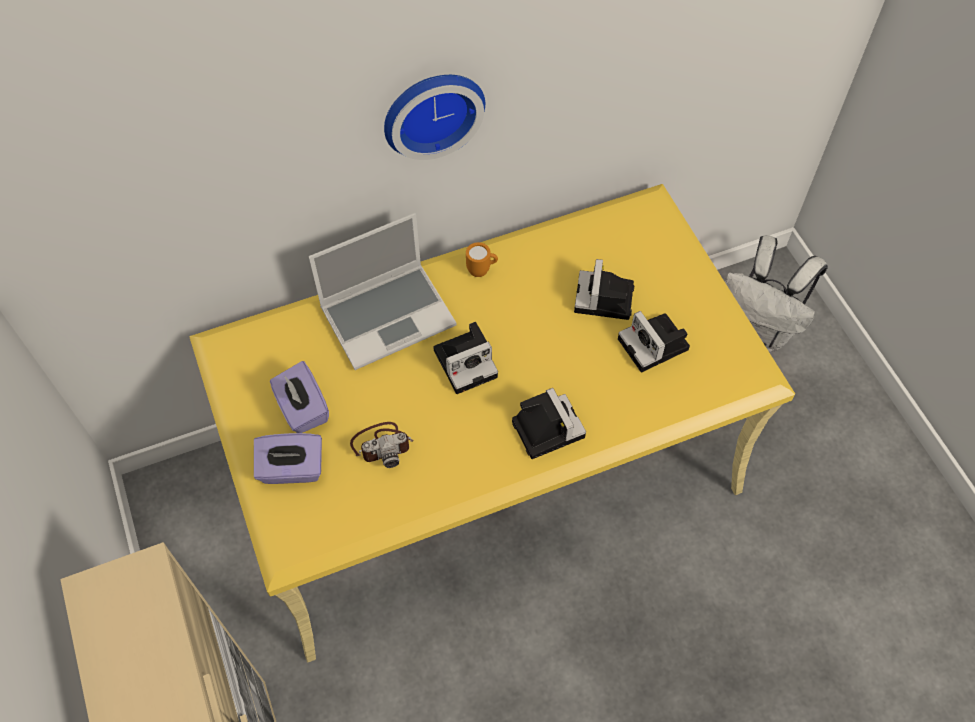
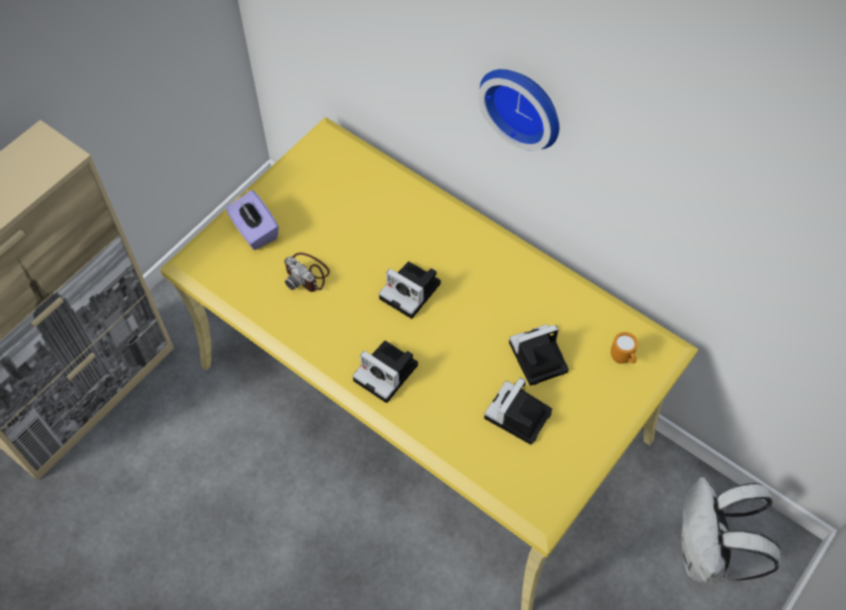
camera: 60 degrees right, 0 degrees up
(302, 409) = (306, 211): purple tissue box -> none
(388, 315) = (419, 220): laptop -> none
(482, 270) = (503, 259): orange mug -> orange mug (622, 359)
(546, 427) = (388, 373): camera -> camera turned 90 degrees clockwise

